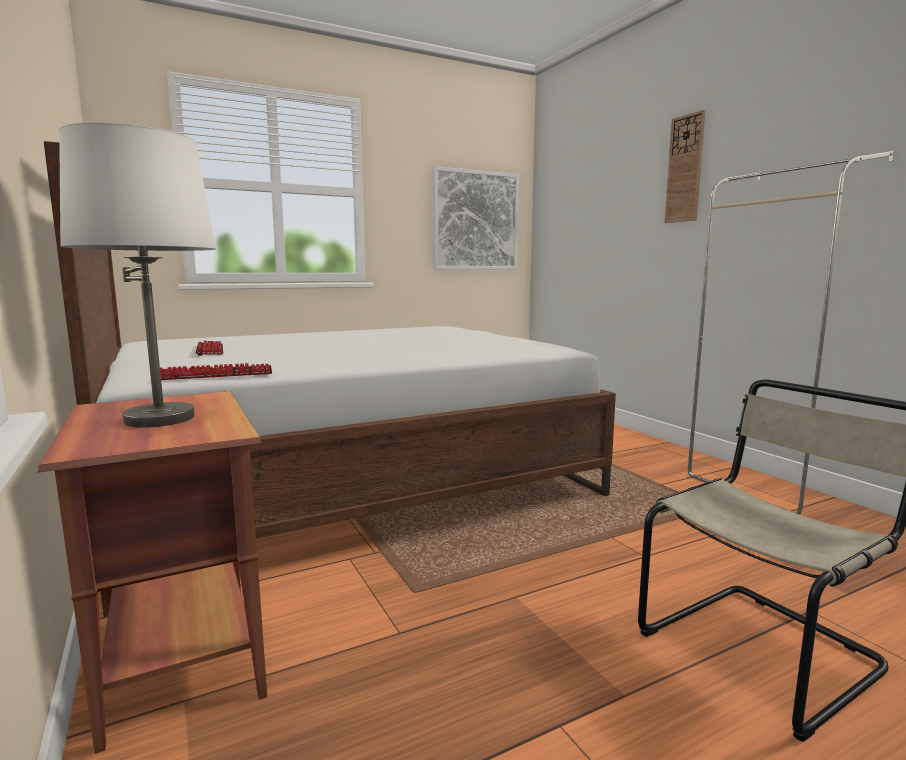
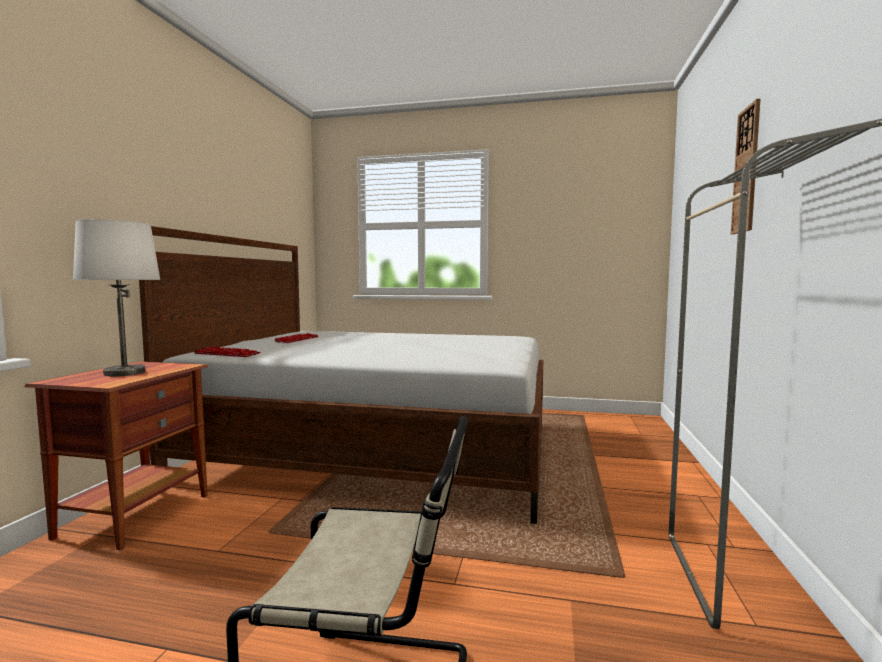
camera: 40 degrees right, 5 degrees down
(475, 221) = (599, 239): picture -> none

